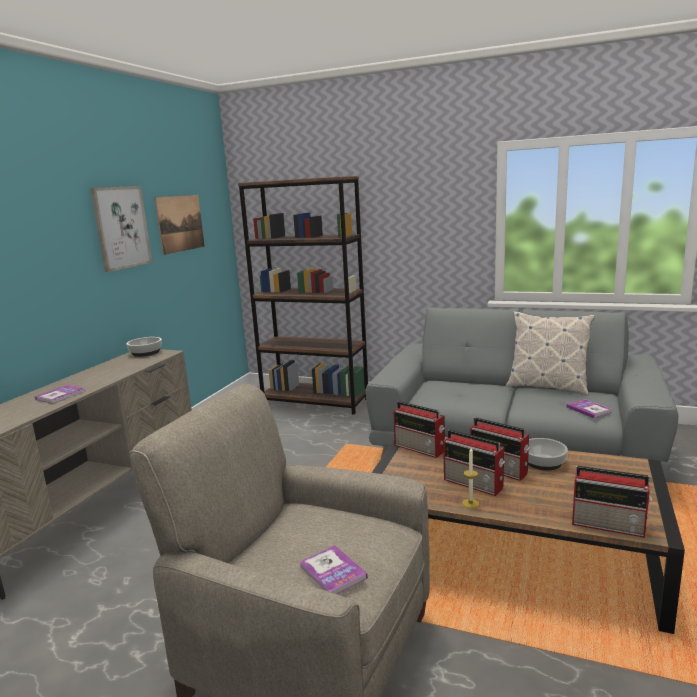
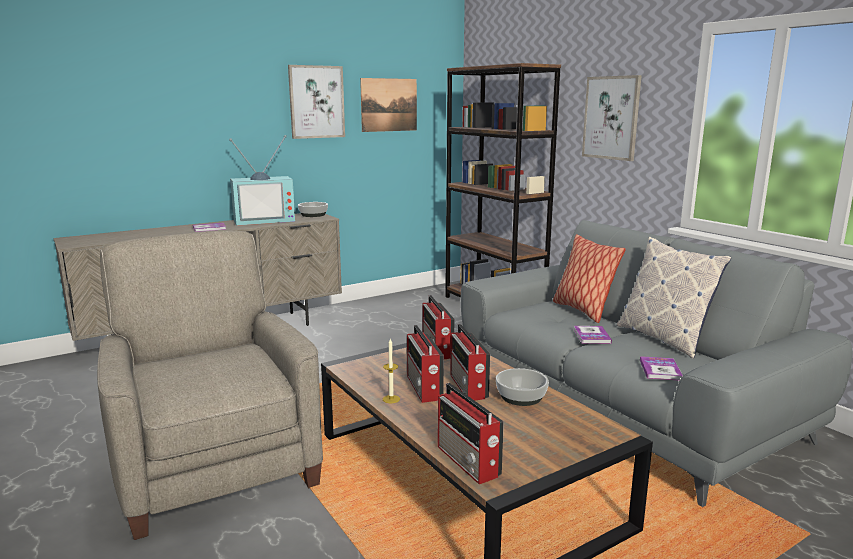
camera: 35 degrees right, 0 degrees up
(104, 370) = (264, 220): none -> television
(332, 572) = (182, 385): book -> book (592, 336)
(416, 219) = (611, 118): none -> picture
(465, 382) = (583, 311): none -> pillow

